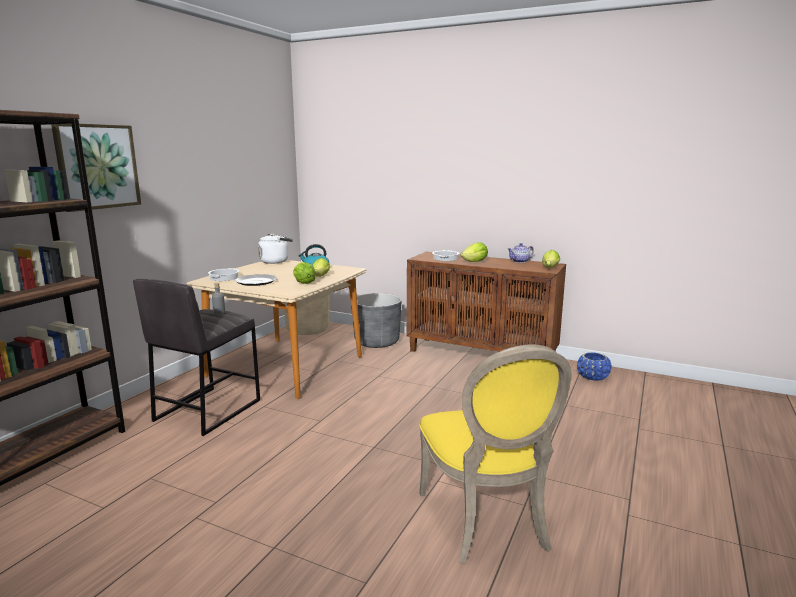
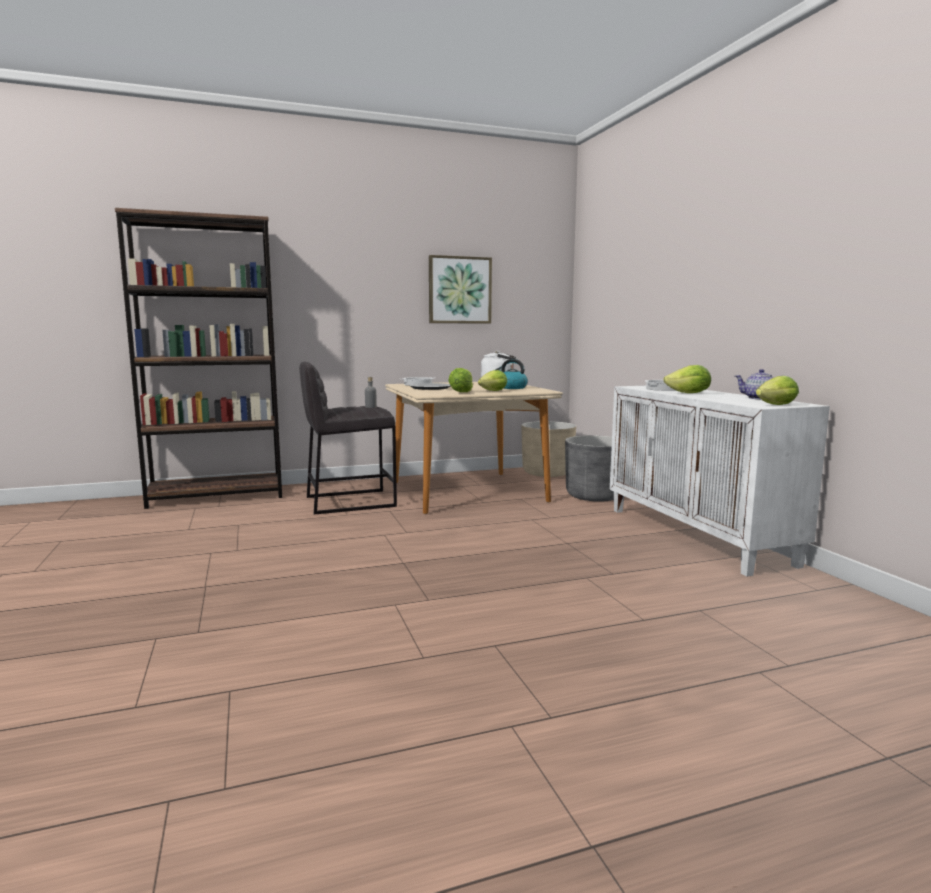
camera: 45 degrees right, 5 degrees down
(97, 166) = (318, 270): picture -> picture (459, 290)
(482, 355) = (697, 535): brown cabinet -> white cabinet
(488, 522) = (360, 650): yellow chair -> none
(593, 377) = (825, 601): blue planter -> none

